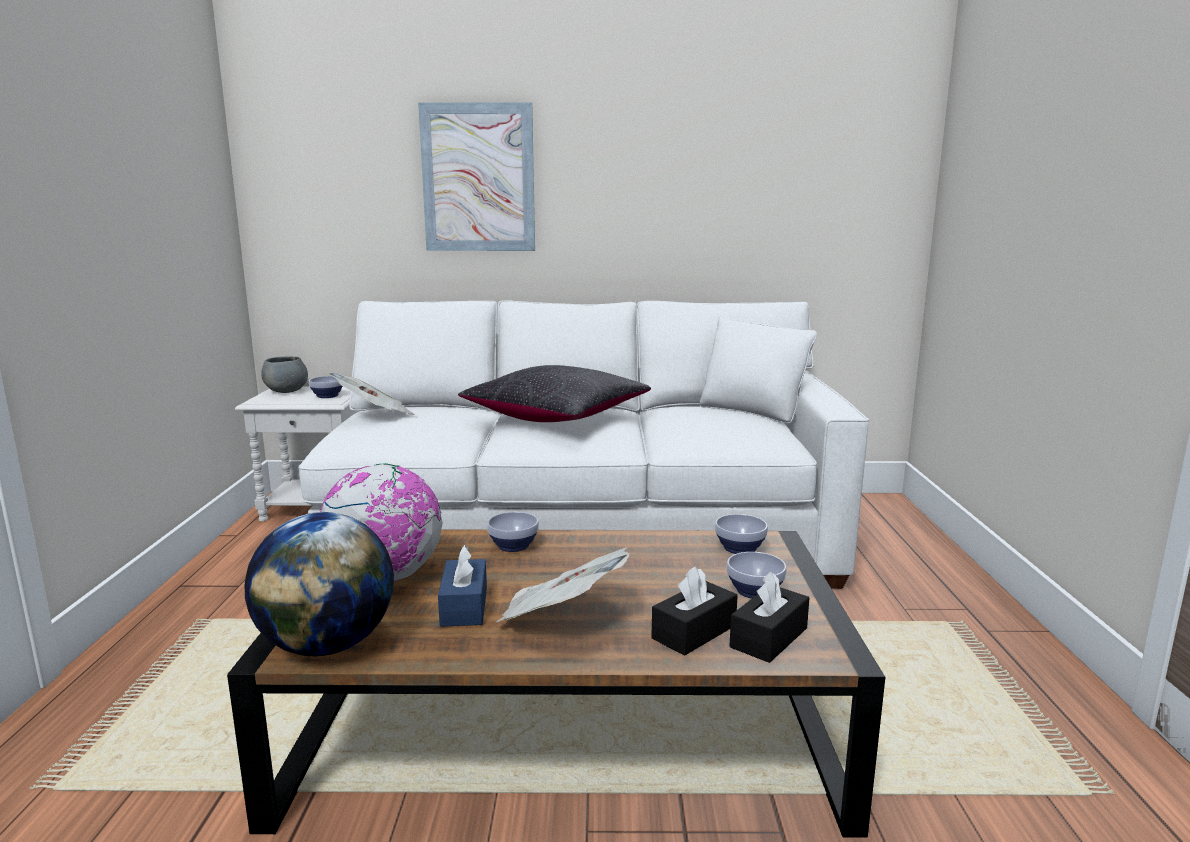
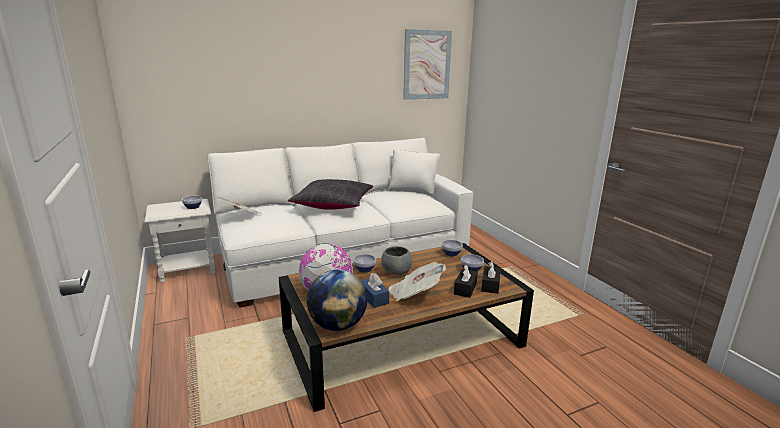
camera: 25 degrees left, 5 degrees up
(287, 391) = (163, 207): grey bowl -> grey bowl (396, 272)
(478, 178) = (263, 82): picture -> picture (427, 65)

